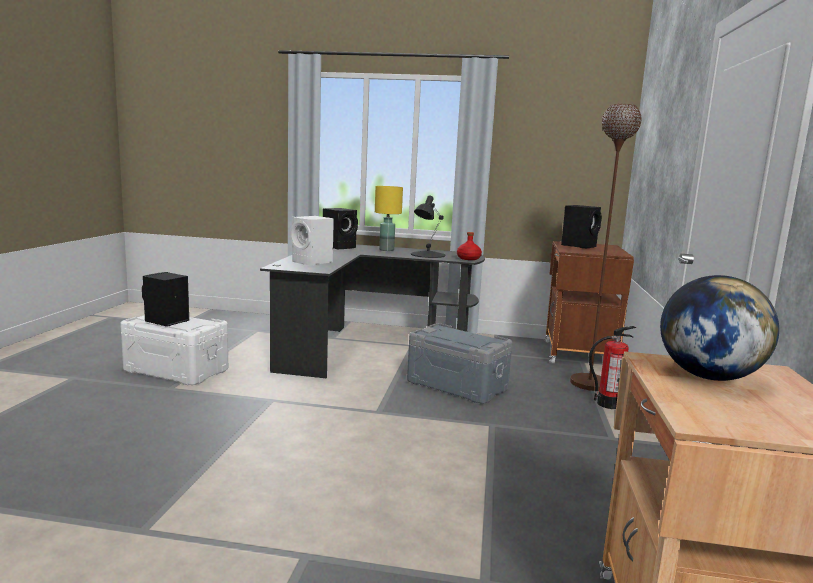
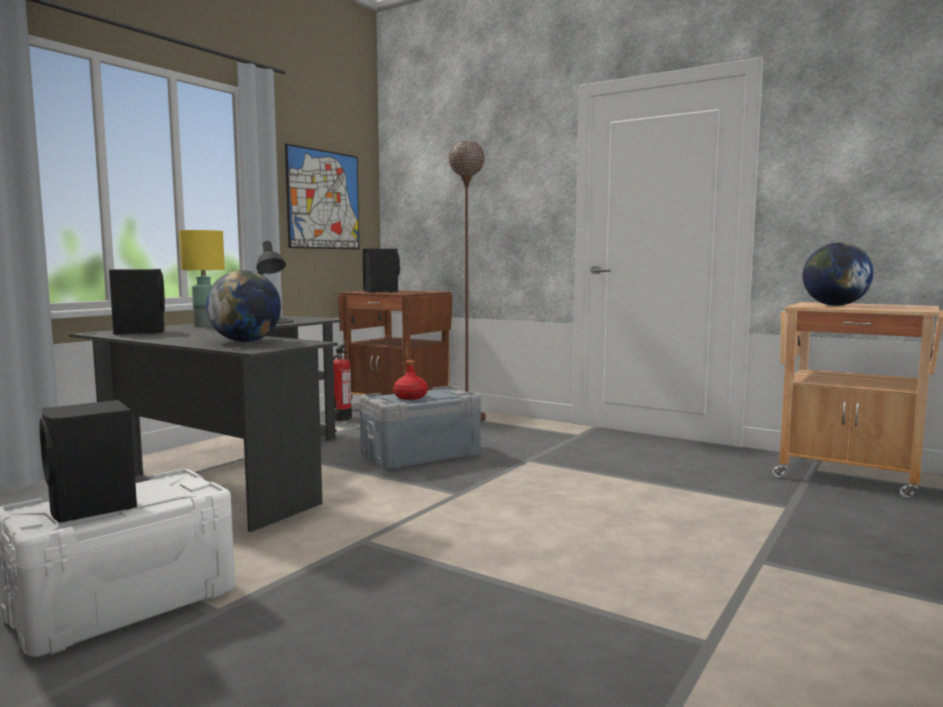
camera: 65 degrees left, 5 degrees down
(312, 262) = (245, 341): white speaker -> globe
(468, 258) = (316, 318): red bottle -> red bottle (410, 397)
(553, 159) = (323, 200): none -> picture
(608, 404) = (515, 423): fire extinguisher -> fire extinguisher (341, 418)

